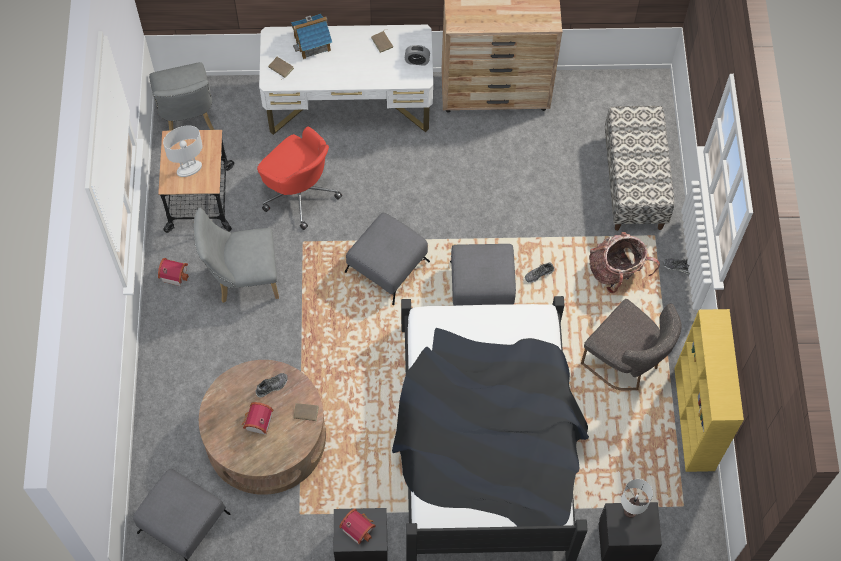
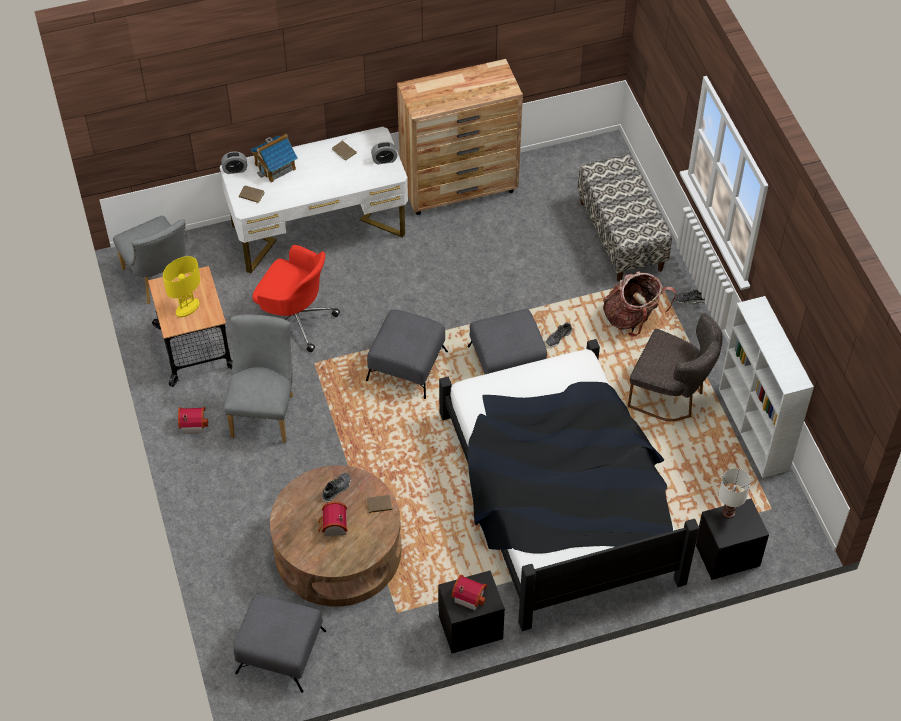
camera: 15 degrees left, 10 degrees down
(189, 168) = (187, 308): white table lamp -> yellow table lamp
(242, 279) = (264, 411): grey chair -> grey chair turned 120 degrees clockwise
(274, 37) = (235, 170): none -> alarm clock
(694, 420) = (754, 430): yellow bookcase -> white bookcase

